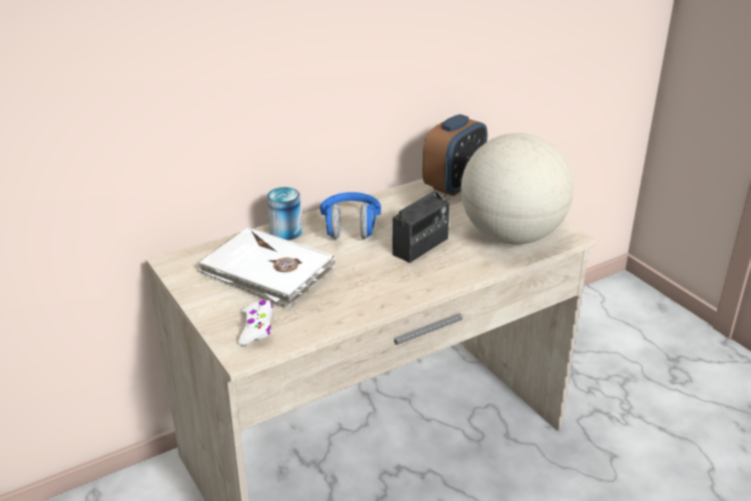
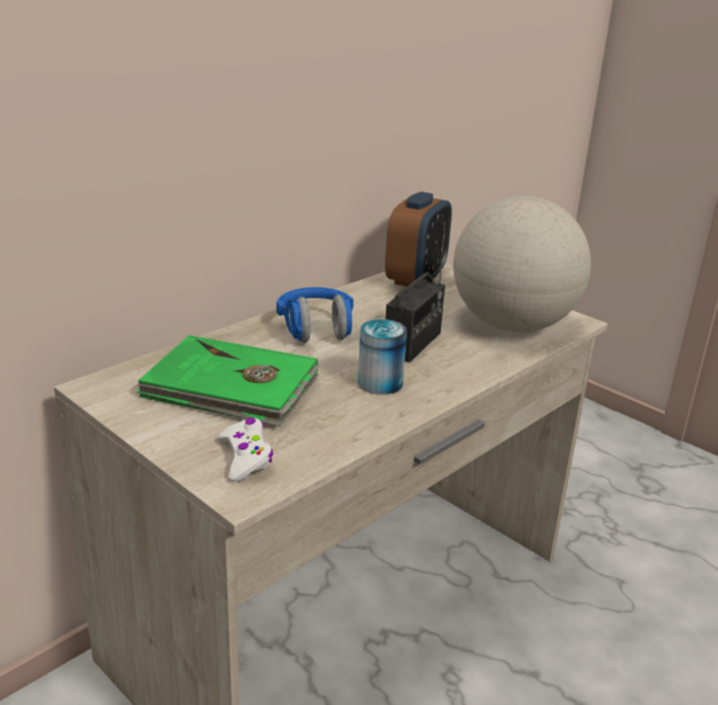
camera: 15 degrees left, 5 degrees down
(267, 272) = (231, 387): white book -> green book
(285, 232) = (235, 340): can -> can (380, 383)

